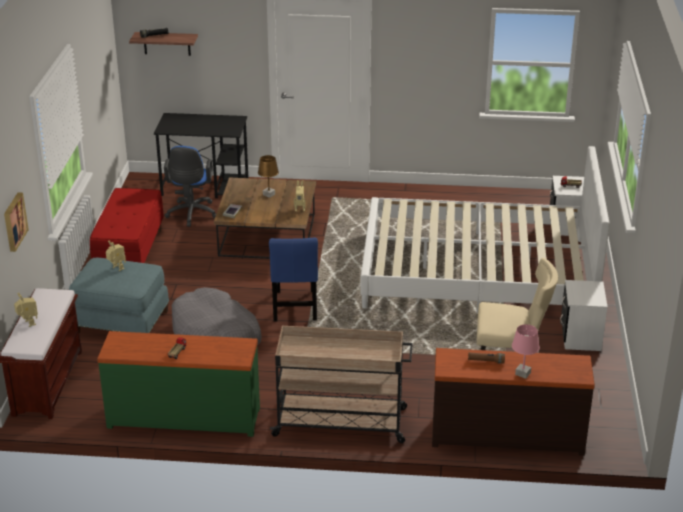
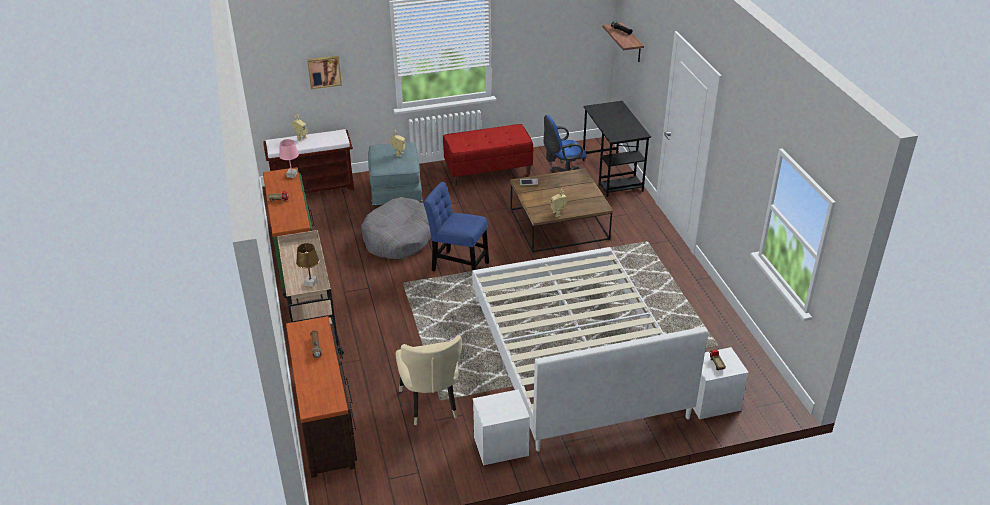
camera: 70 degrees right, 5 degrees up
(269, 194) = (570, 193): brown table lamp -> brown table lamp (311, 283)
(295, 308) = (457, 265): blue chair -> blue chair turned 45 degrees clockwise
(522, 374) = (303, 371): pink table lamp -> pink table lamp (292, 175)

